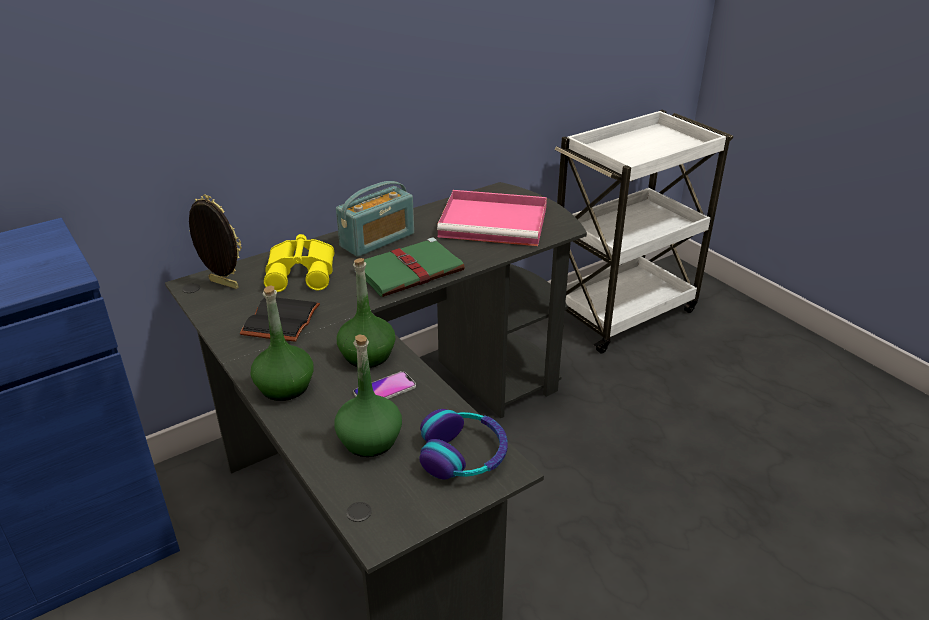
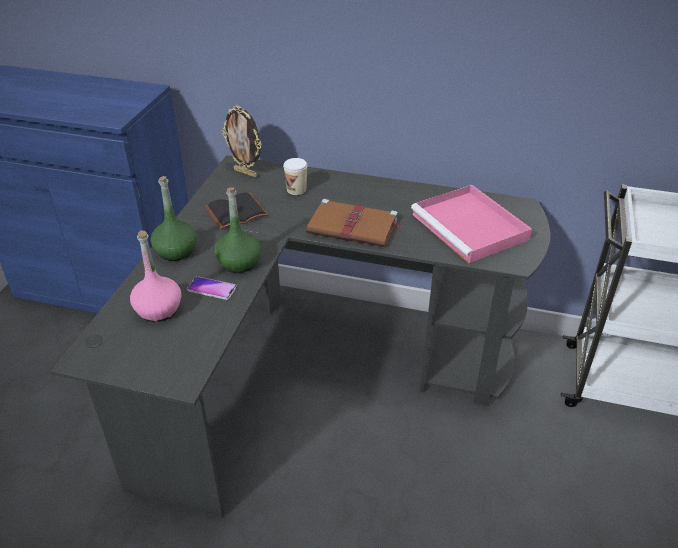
camera: 50 degrees right, 5 degrees up
(222, 285) = (246, 173): picture frame -> picture frame turned 135 degrees clockwise
(303, 272) = (296, 190): yellow binoculars -> cup
(370, 440) = (159, 310): green bottle -> pink bottle
(377, 240) = (371, 194): radio -> none
(411, 270) = (354, 227): green book -> brown book
(463, 454) = (180, 355): headphones -> none

